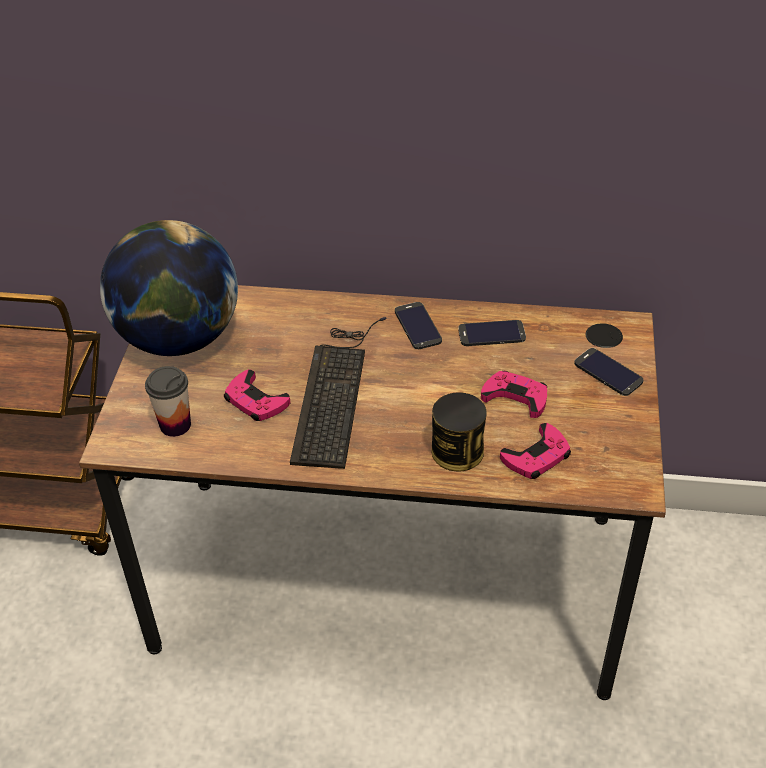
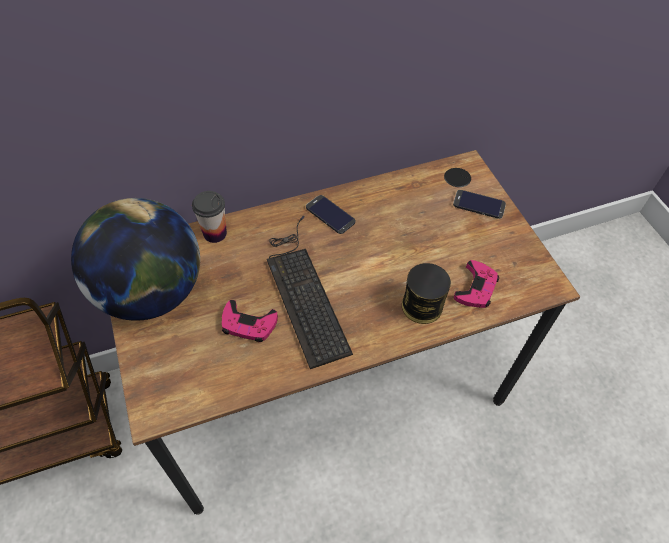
camera: 30 degrees left, 10 degrees up
(175, 425) = (196, 372): cup -> cup (215, 233)
(491, 334) = (385, 202): phone -> none
(515, 397) = (432, 246): pink game controller -> none

